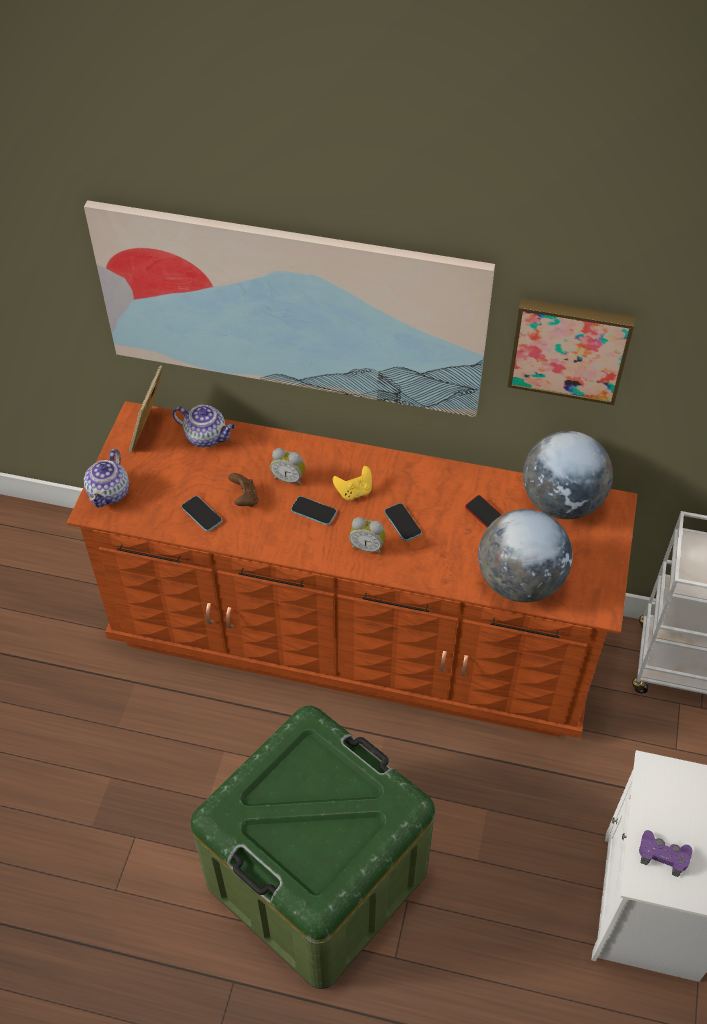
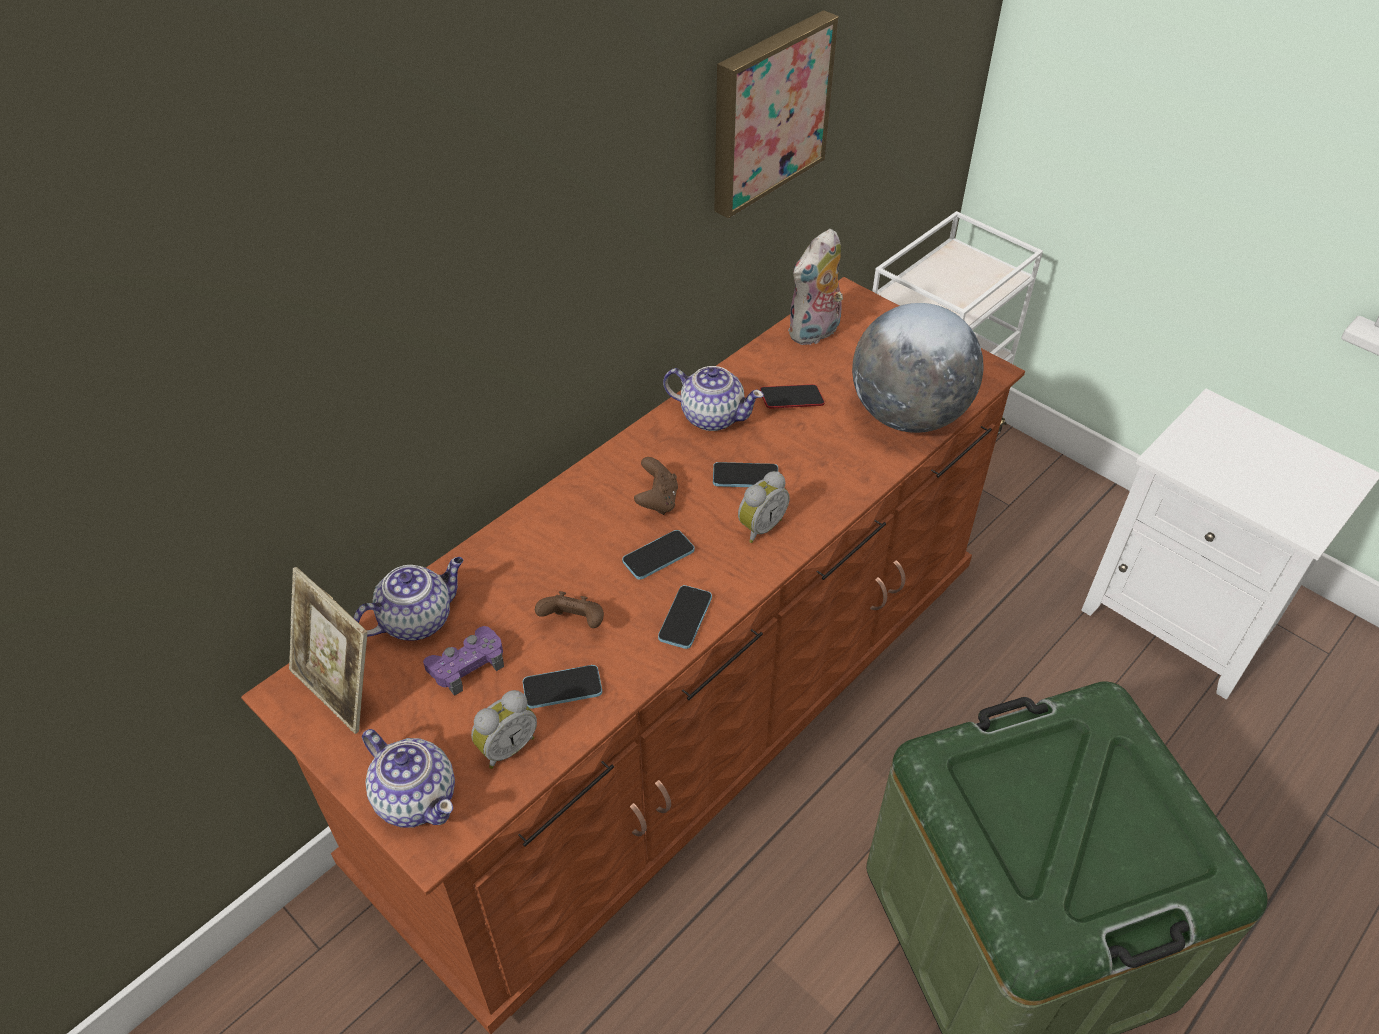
camera: 60 degrees left, 5 degrees down
(278, 543) = (685, 618): none -> phone
(289, 478) = (578, 557): alarm clock -> alarm clock (506, 746)
(290, 309) = (449, 304): picture -> none
(354, 492) = (657, 501): yellow game controller -> brown game controller
(441, 485) = (711, 416): none -> teapot
(561, 502) = (815, 333): globe -> plush toy
(663, 855) = (1279, 499): purple game controller -> purple game controller (467, 665)

